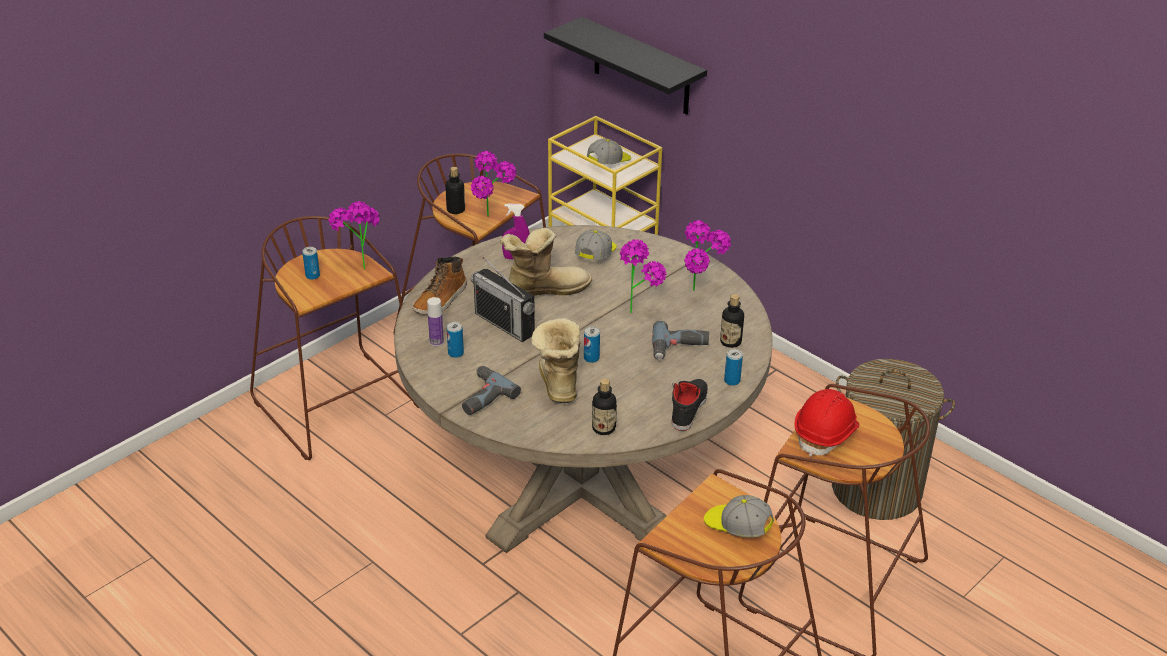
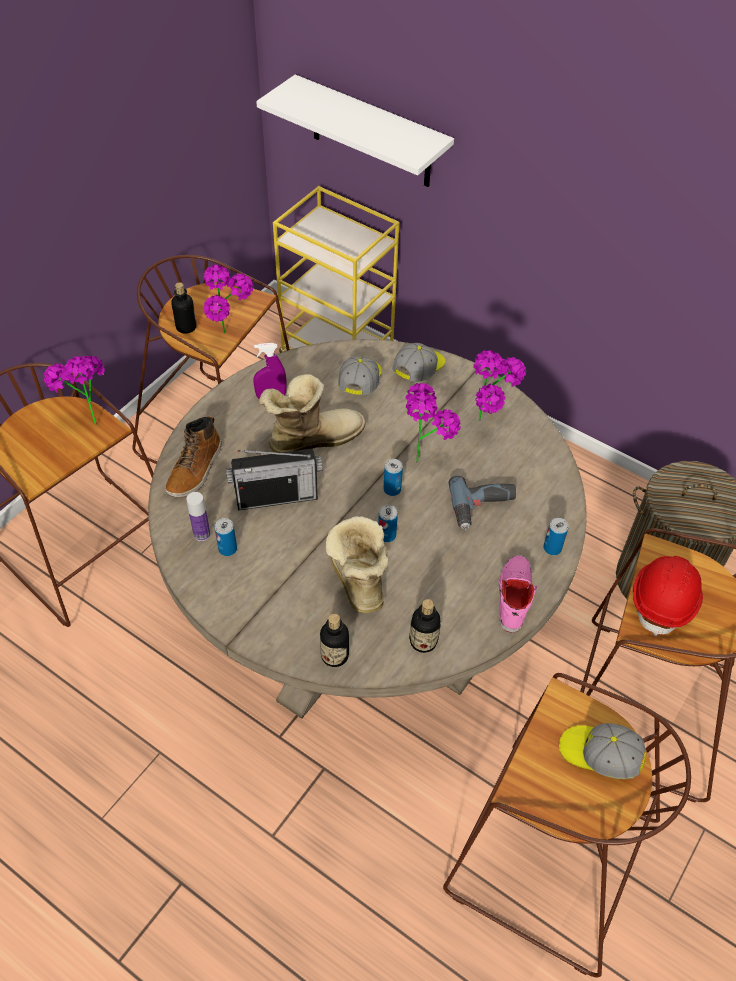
camera: 10 degrees left, 15 degrees up
(312, 276) = (36, 441): can -> can (392, 489)
(481, 396) = (270, 611): power drill -> none
(504, 324) = (276, 497): radio -> radio turned 45 degrees counterclockwise
(609, 162) = (342, 242): cap -> cap (419, 370)
(641, 67) = (371, 133): black shelf -> white shelf
(688, 407) = (513, 595): black shoe -> pink shoe
(730, 342) = (537, 490): bottle -> bottle (334, 655)

